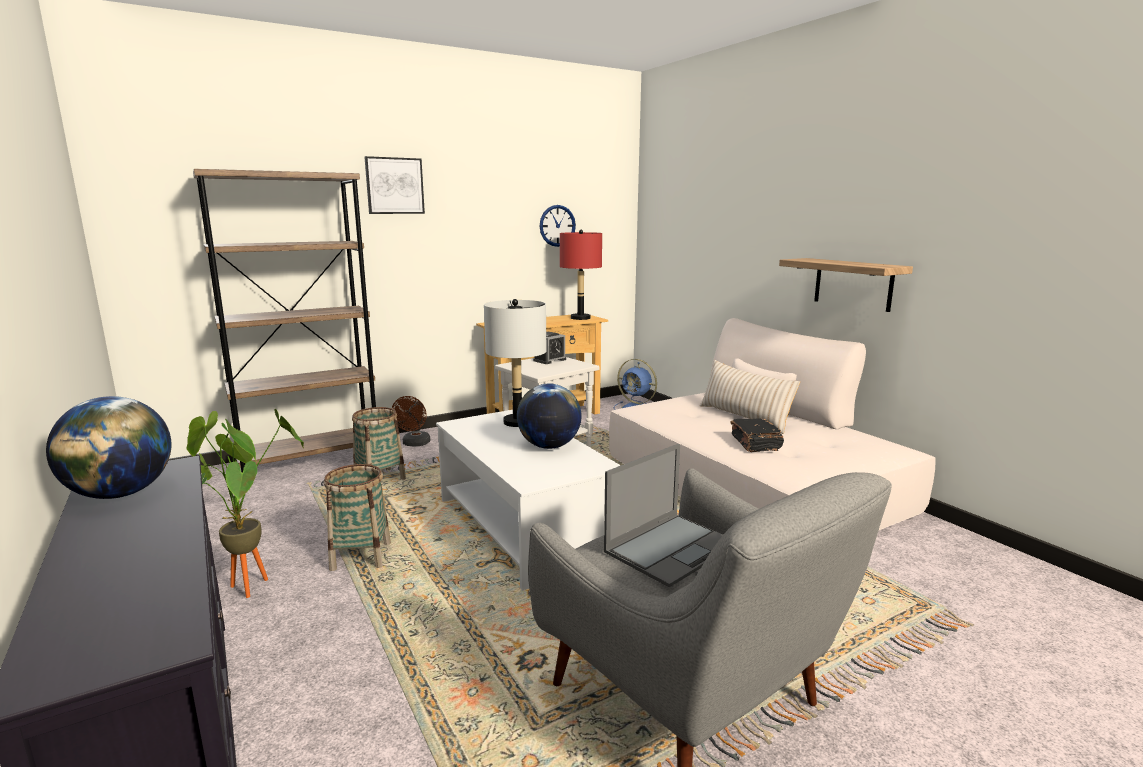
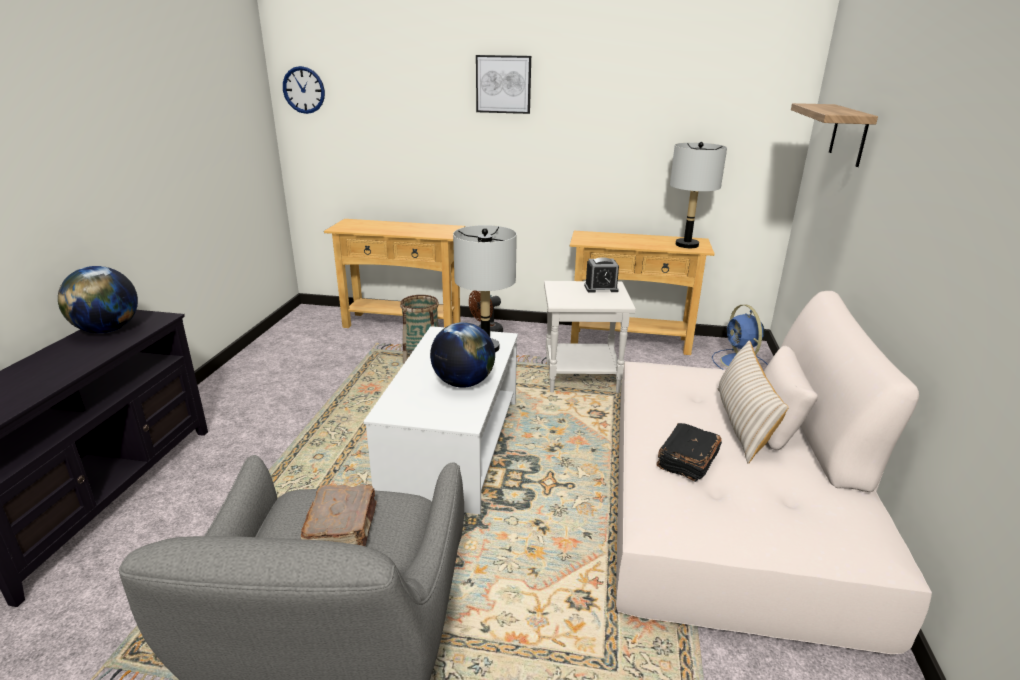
camera: 40 degrees right, 10 degrees up
(252, 582) = (255, 408): potted plant -> none
(310, 461) = (402, 324): brown bookcase -> beige console table
(361, 556) = (327, 418): basket -> none
(557, 225) = (687, 133): wall clock -> wall clock (304, 90)
(580, 318) = (686, 245): red table lamp -> grey table lamp
(672, 547) = (343, 529): laptop -> brown book
(853, 284) = (939, 293): shelf -> shelf (849, 134)

